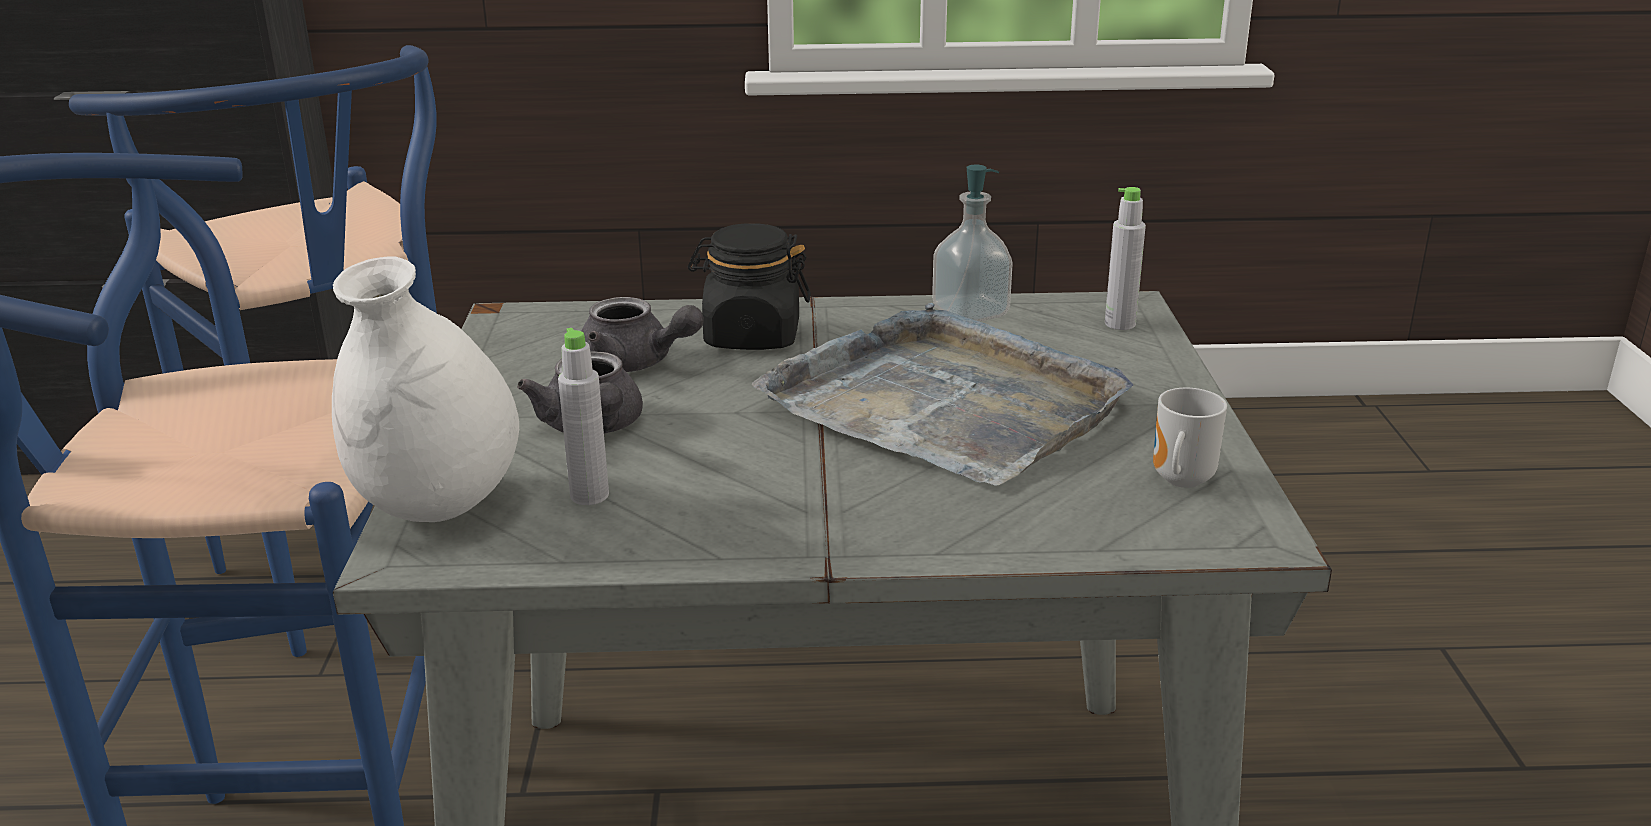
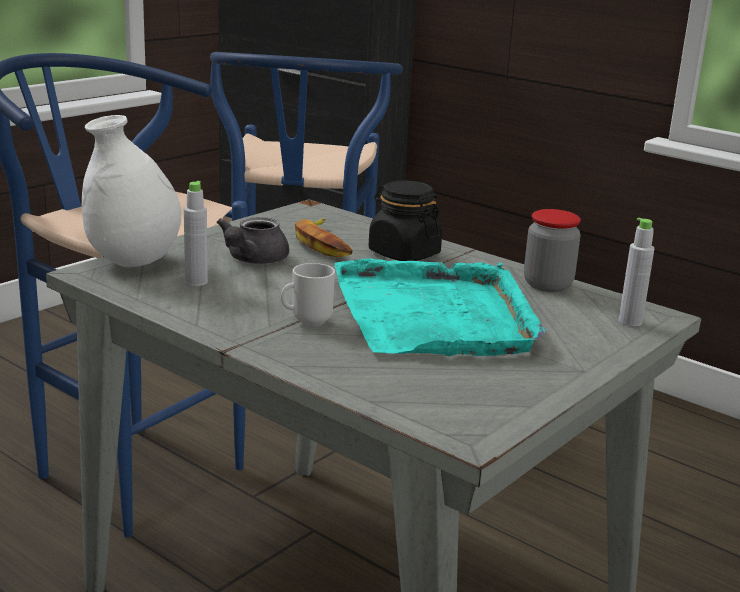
camera: 40 degrees right, 5 degrees down
(635, 364) = (324, 244): grey teapot -> banana
(946, 404) = (436, 315): grey tray -> turquoise tray
(970, 313) = (547, 285): soap dispenser -> jar
(1178, 481) = (484, 396): mug -> mug (308, 321)

